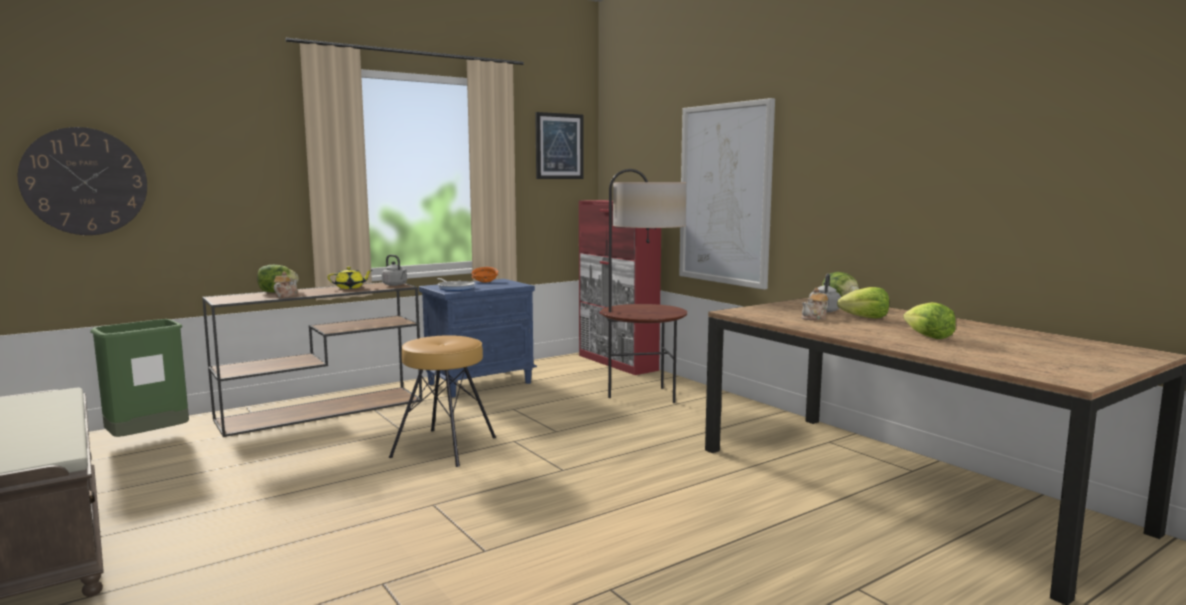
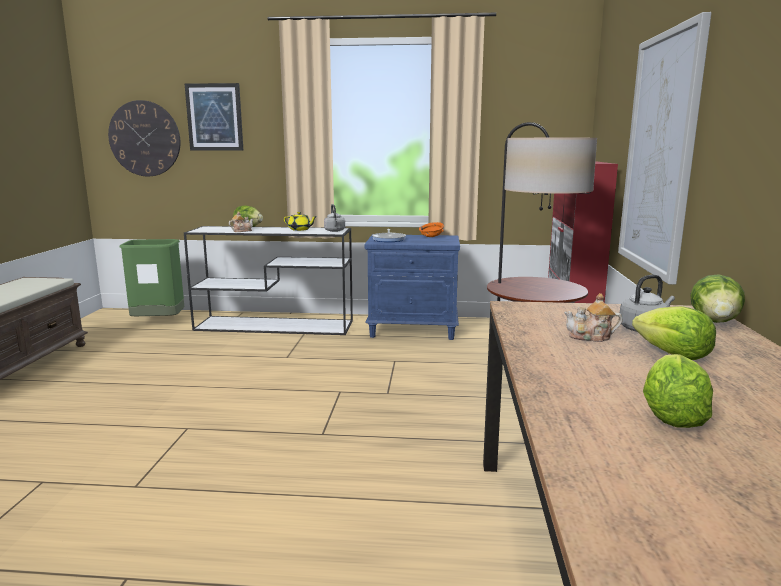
camera: 40 degrees right, 5 degrees up
(324, 410) = (276, 325): brown console table -> white console table
(445, 447) = (285, 380): brown stool -> none
(559, 146) = (542, 102): picture -> picture (214, 117)

